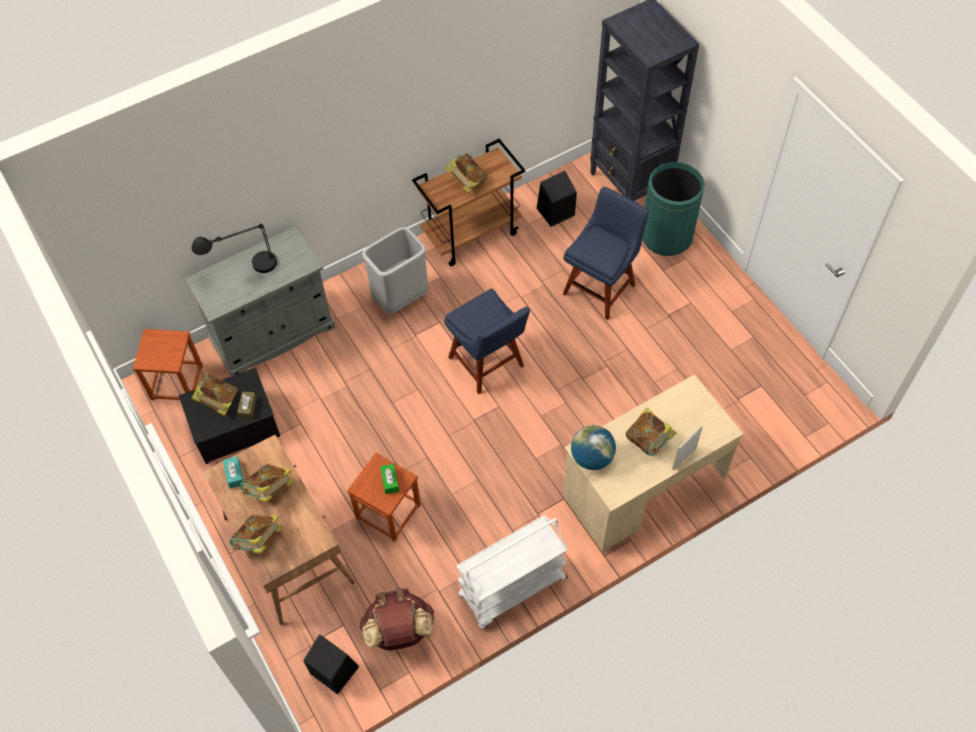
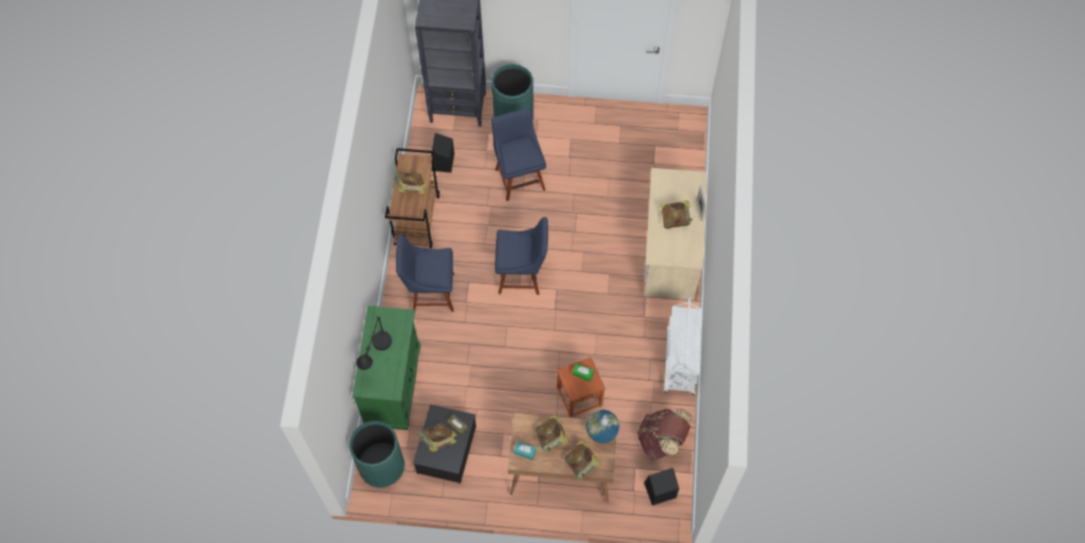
camera: 55 degrees left, 5 degrees up
(177, 382) = (382, 466): brown stool -> green trash can
(273, 333) = (393, 384): grey cabinet -> green cabinet
(400, 297) = (430, 292): grey trash can -> blue chair
(591, 457) = (663, 255): globe -> globe (601, 431)

